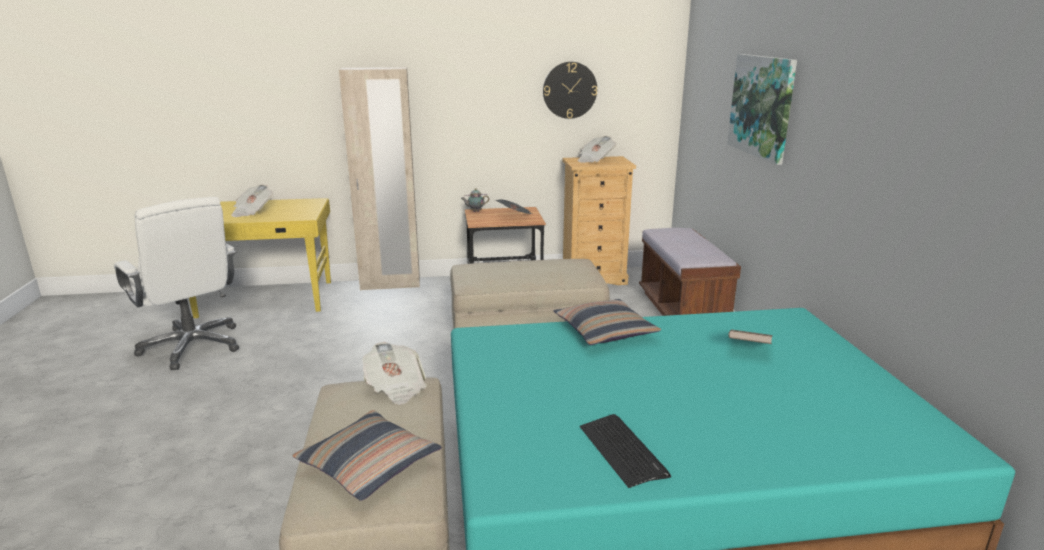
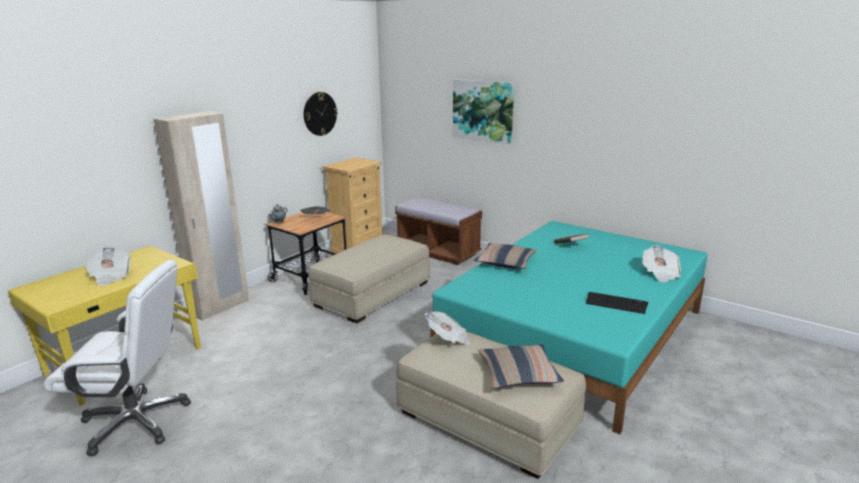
camera: 45 degrees left, 0 degrees up
(595, 160) = (348, 163): newspaper -> newspaper (660, 274)

